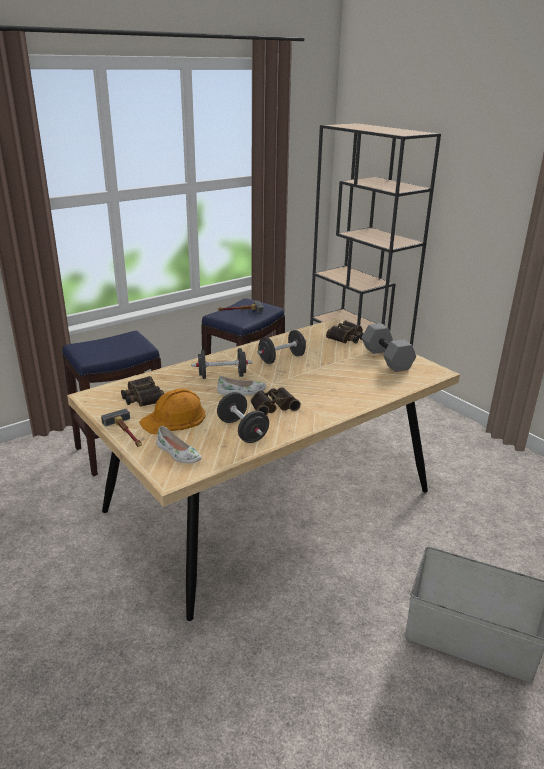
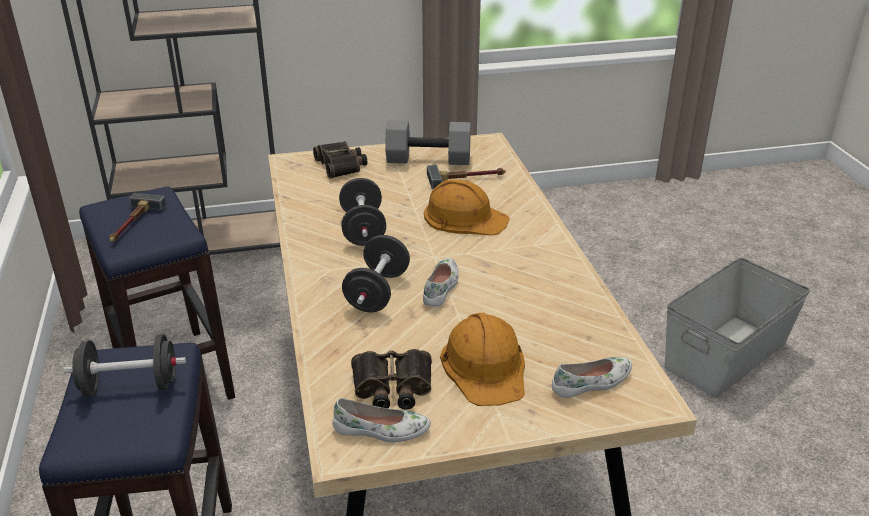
camera: 65 degrees left, 5 degrees up
(108, 401) = (381, 430): none -> white shoe
(127, 433) = (507, 425): hammer -> hammer (467, 178)
(242, 431) = (556, 312): black dumbbell -> black dumbbell (130, 386)
(273, 406) = (500, 272): binoculars -> none
(325, 383) = (464, 217): none -> orange hard hat

